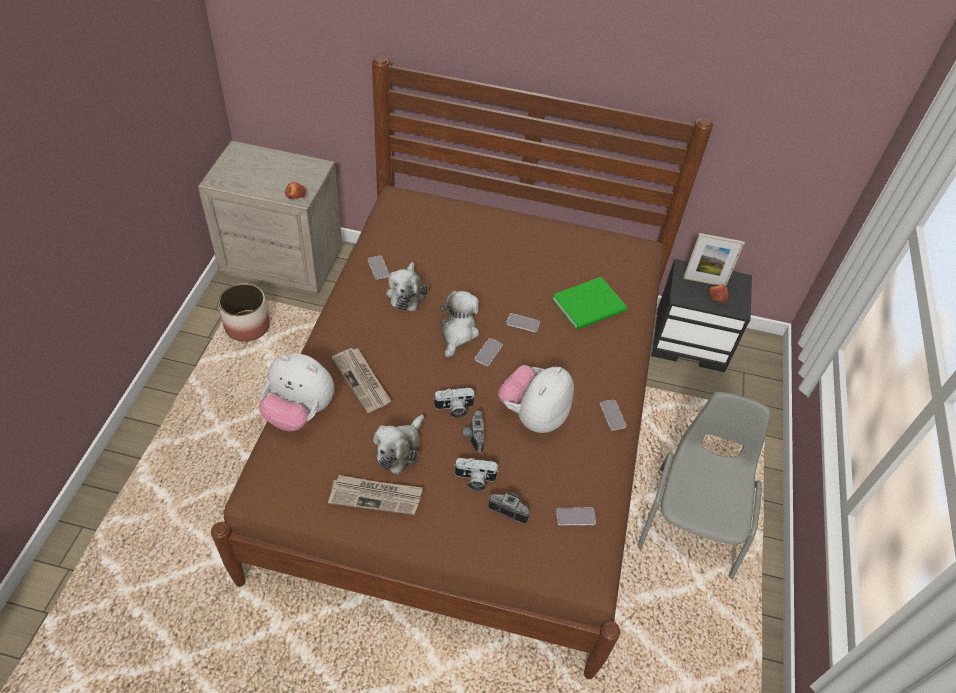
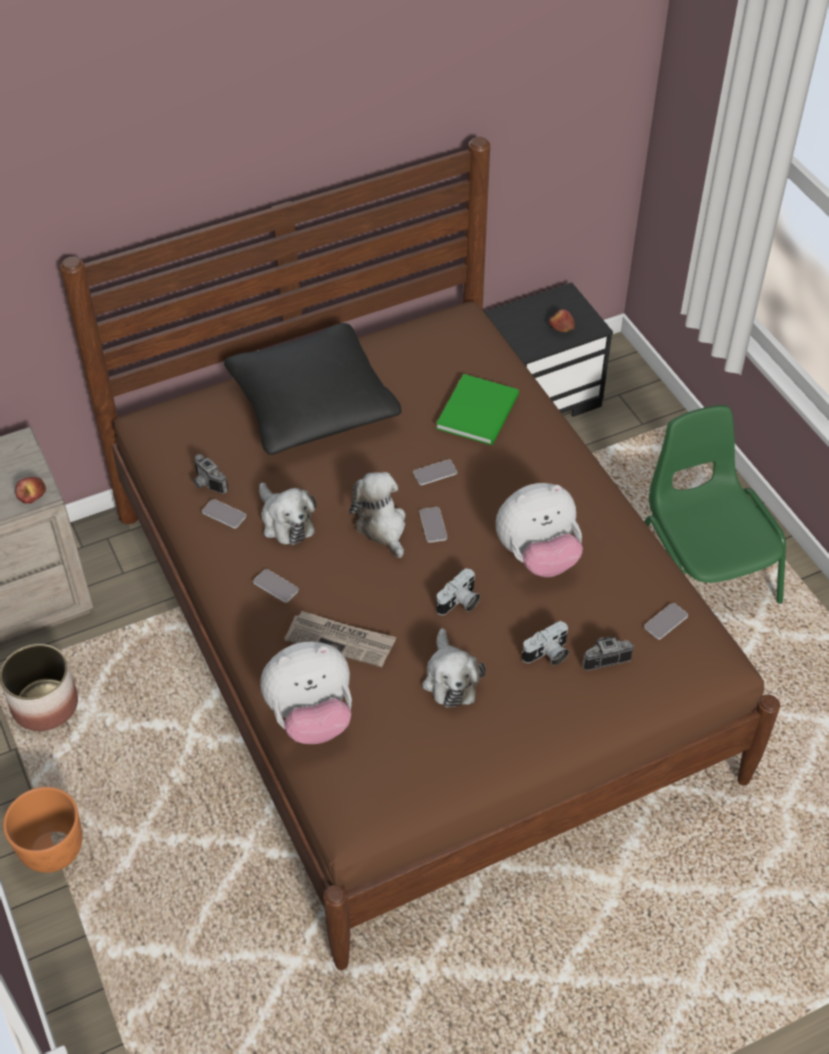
camera: 35 degrees left, 0 degrees up
(173, 402) = (52, 850): none -> orange planter
(376, 496) = (475, 737): newspaper -> none
(472, 436) = (503, 616): camera -> camera (206, 484)
(493, 240) = (312, 405): none -> black pillow
(533, 415) = (537, 556): plush toy -> plush toy turned 105 degrees counterclockwise
(612, 415) = (605, 506): phone -> phone (275, 586)
(694, 519) = (702, 572): grey chair -> green chair
(704, 281) = (535, 318): picture frame -> none

